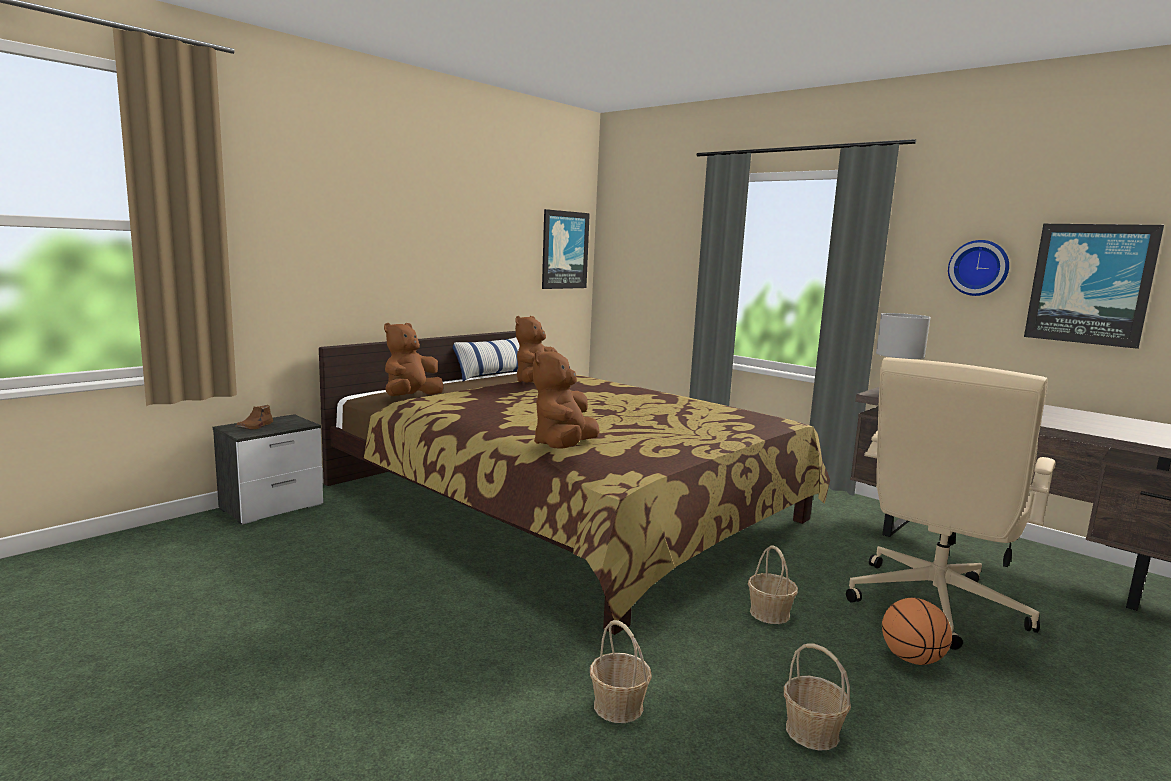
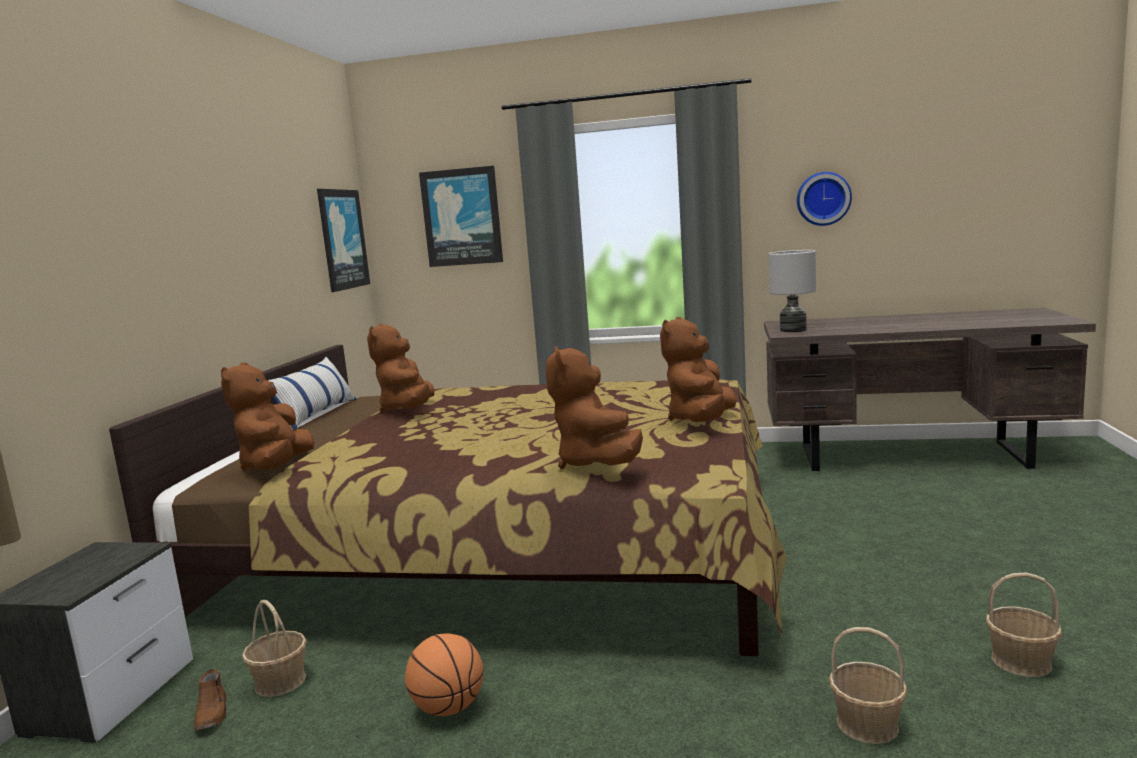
camera: 30 degrees left, 0 degrees up
(255, 426) = (65, 578): brown shoe -> brown shoe (212, 713)
(696, 443) = (701, 421): none -> brown plush toy
(769, 613) = (840, 574): basket -> basket (280, 681)
(911, 659) = (983, 566): basketball -> basketball (448, 708)
(935, 602) = (927, 513): beige office chair -> none
(1090, 284) = (918, 201): picture -> picture (462, 217)

